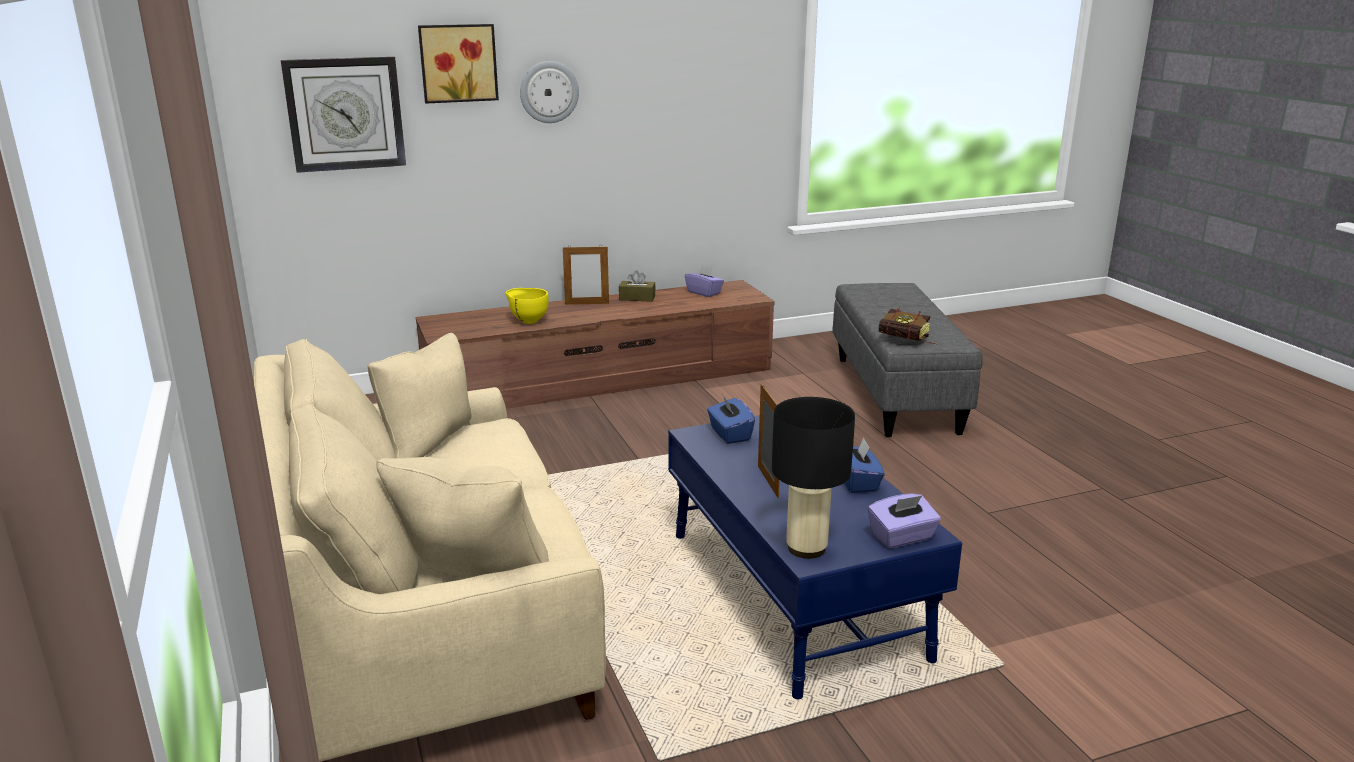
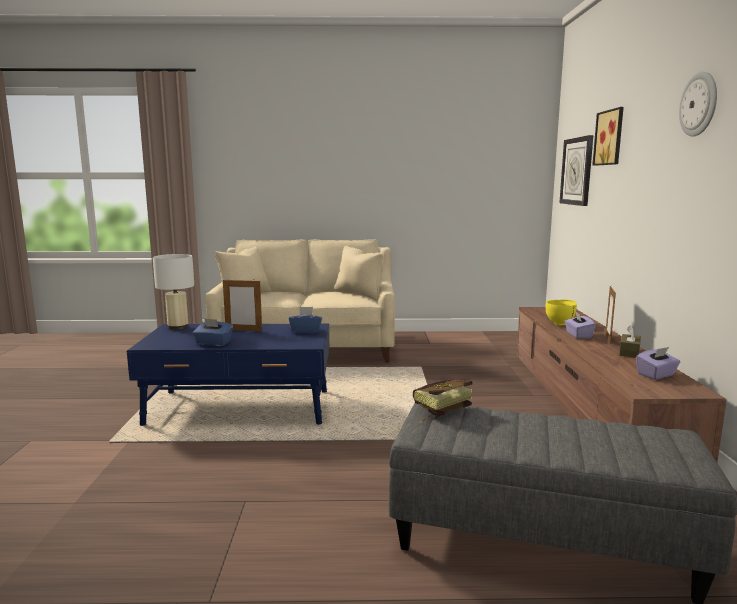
camera: 110 degrees right, 10 degrees down
(549, 92) = (641, 159): wall clock -> wall clock (699, 104)
(805, 548) = (178, 327): black table lamp -> white table lamp
(902, 537) = (152, 341): purple tissue box -> purple tissue box (578, 335)

